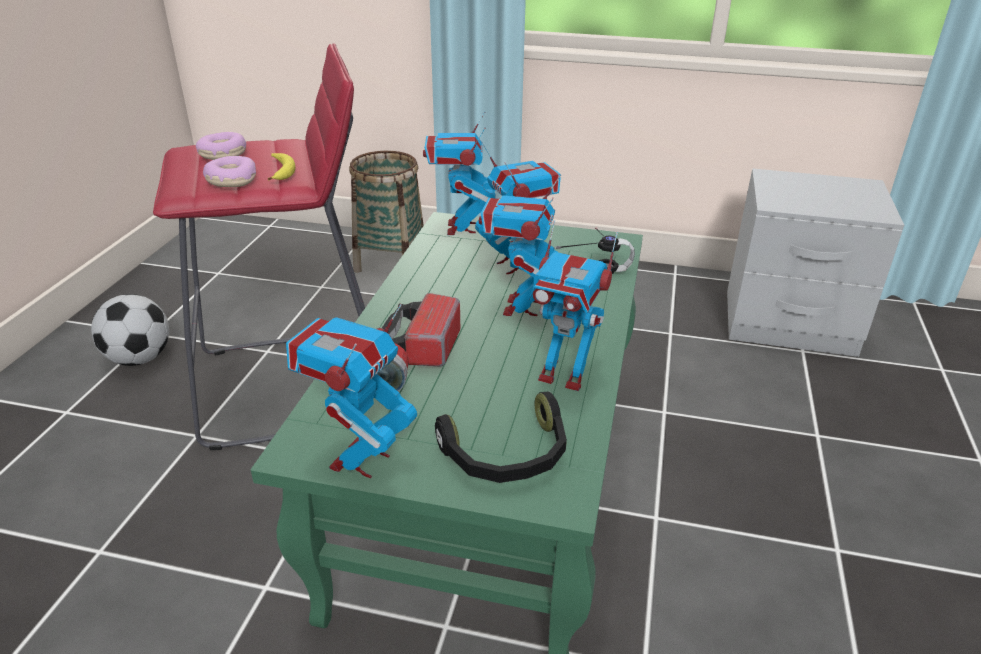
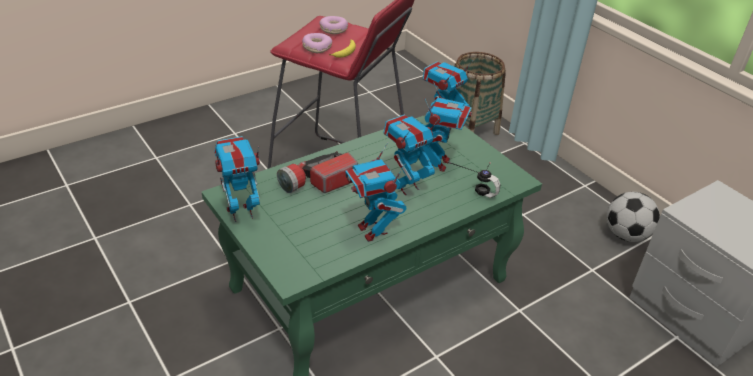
camera: 40 degrees right, 5 degrees up
(140, 358) = (287, 122): football -> football (626, 235)
(508, 456) = (296, 248): black headphones -> none

